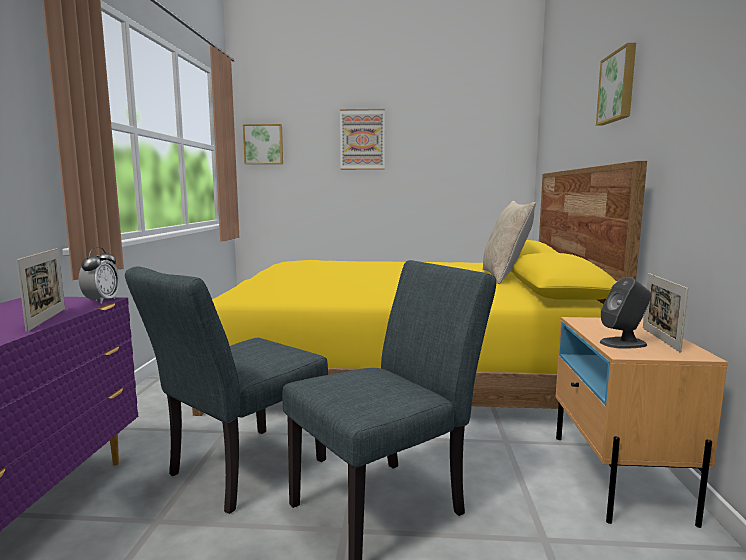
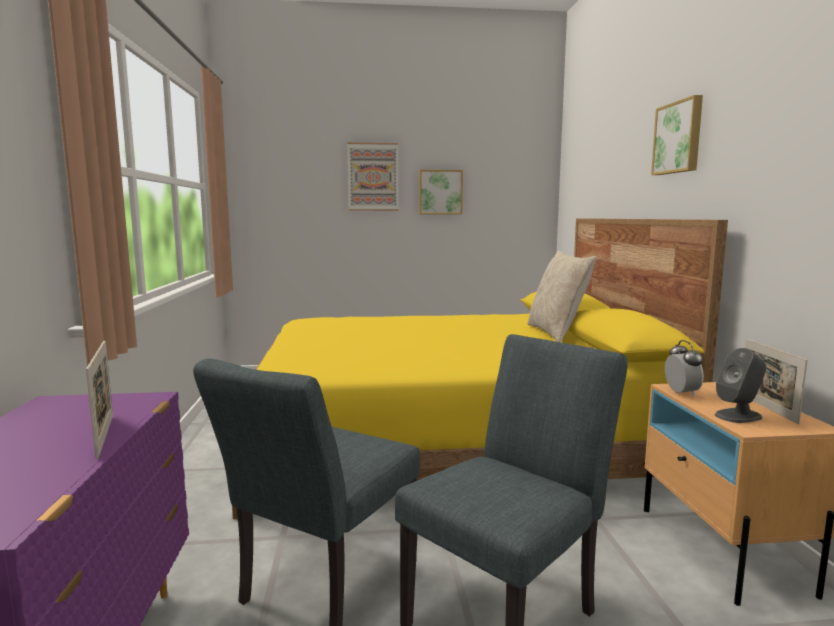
camera: 10 degrees left, 0 degrees up
(102, 301) = (150, 400): alarm clock -> alarm clock (681, 393)
(263, 144) = (257, 180): picture -> picture (440, 192)

